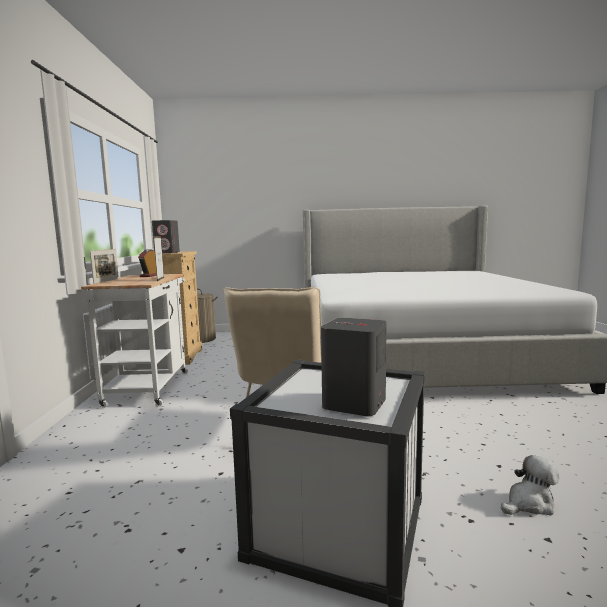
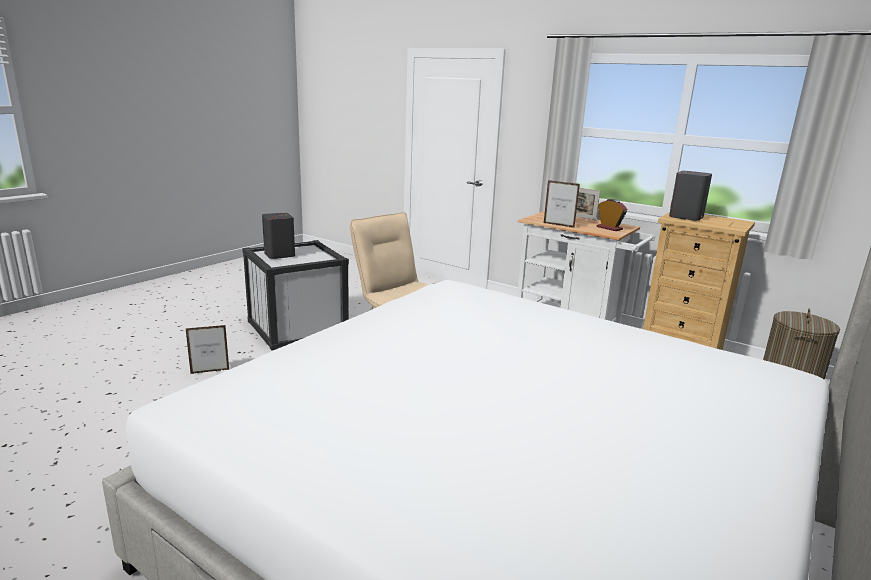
camera: 125 degrees right, 10 degrees up
(529, 503) = (210, 371): plush toy -> picture frame

